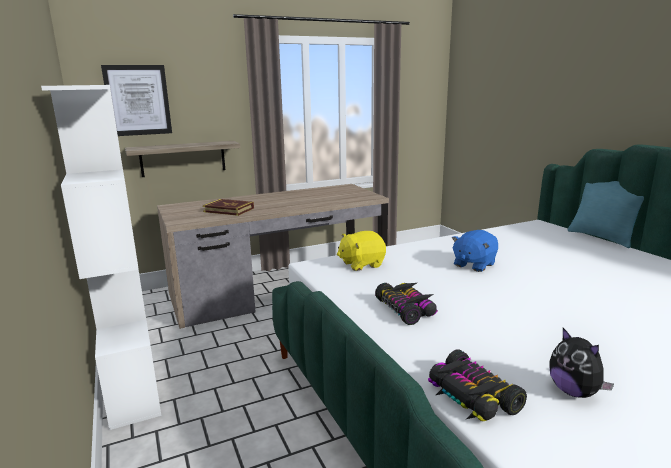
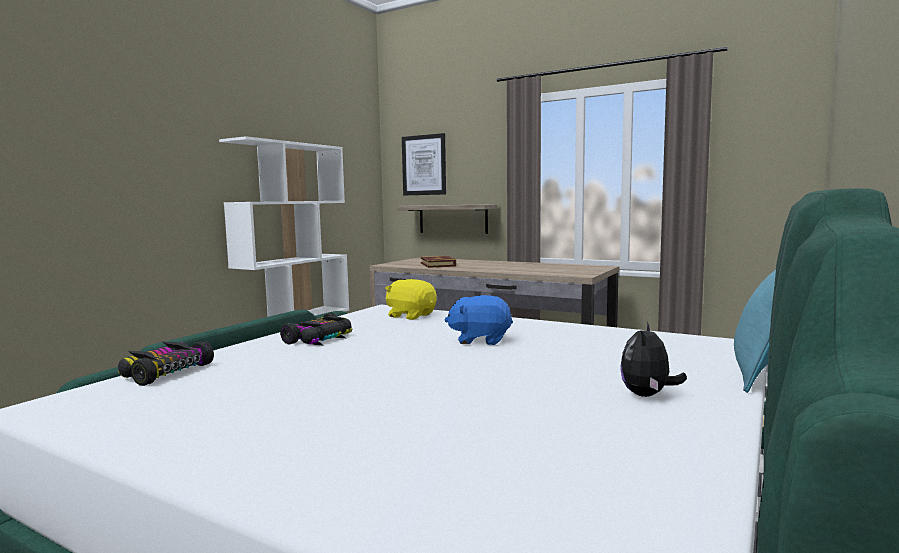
camera: 55 degrees right, 10 degrees down
(574, 392) = (189, 398): plush toy -> plush toy (647, 395)

